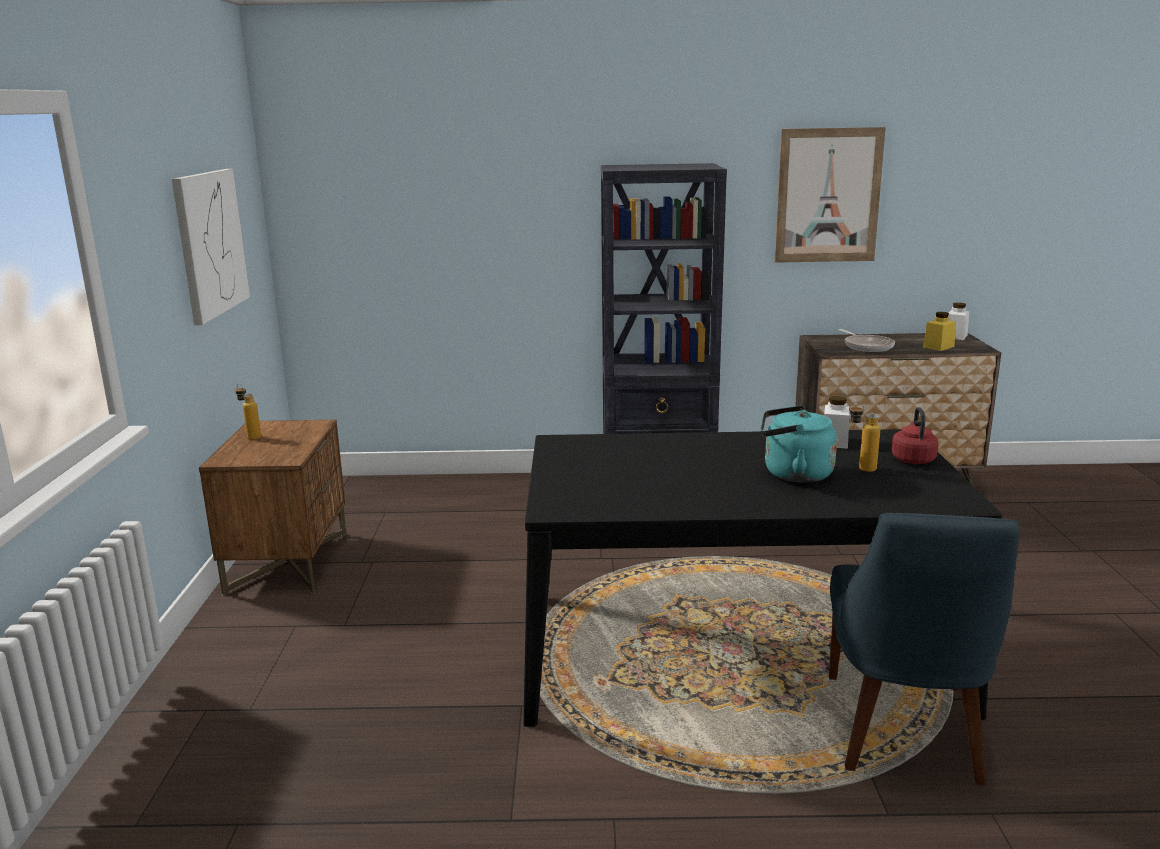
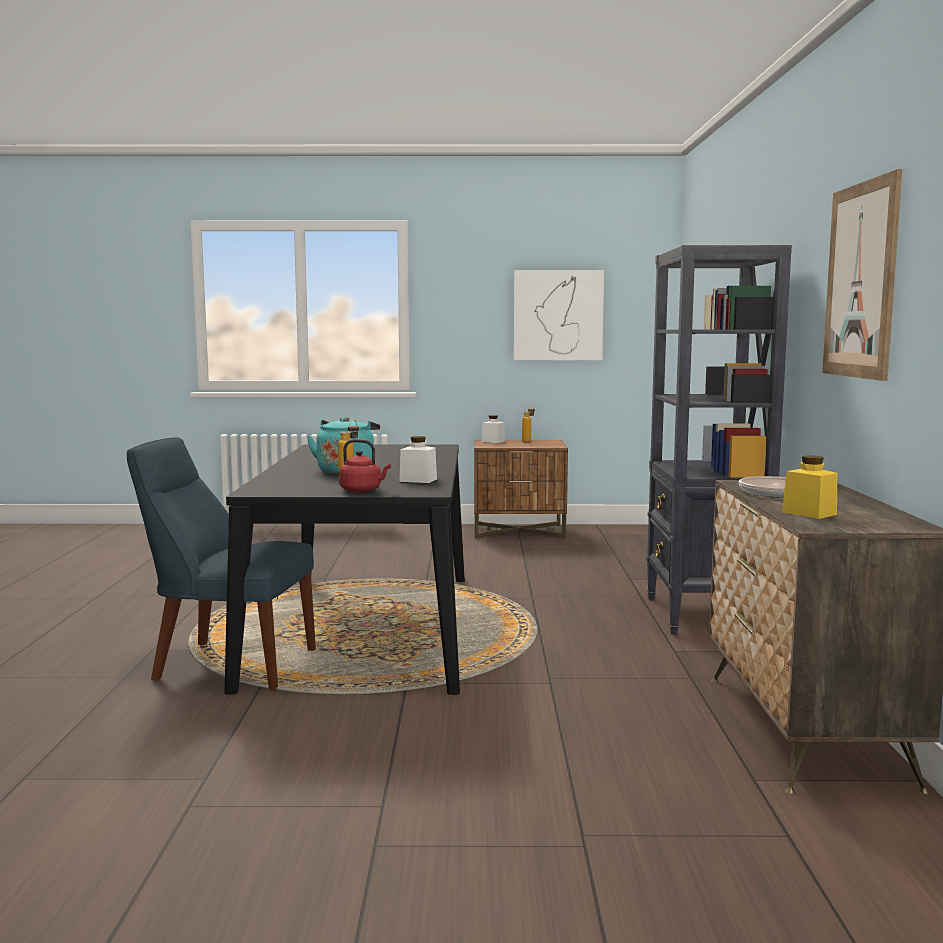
camera: 90 degrees right, 10 degrees down
(955, 336) = (904, 525): white jar -> white jar (493, 441)

